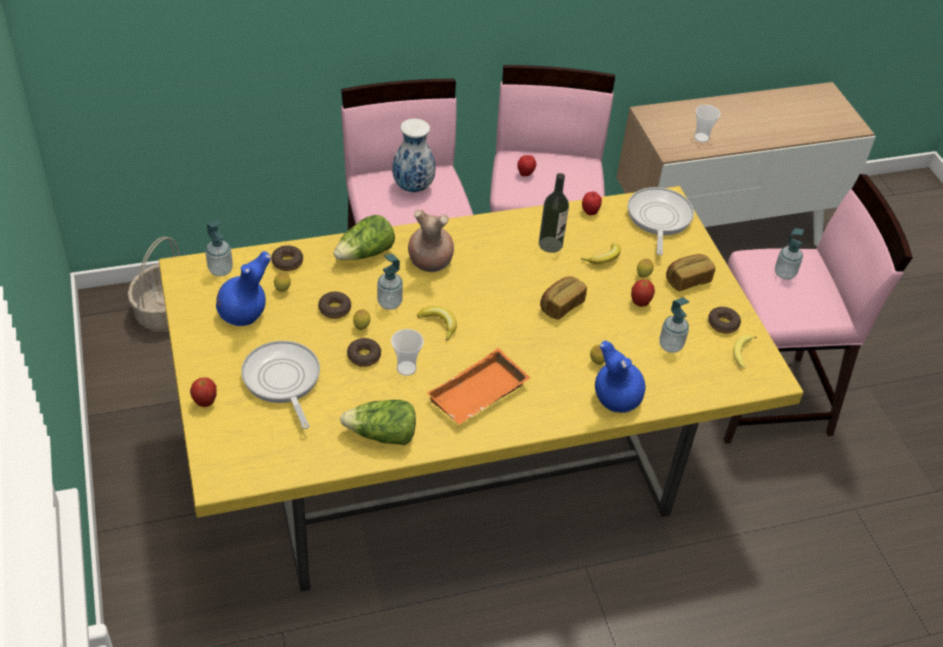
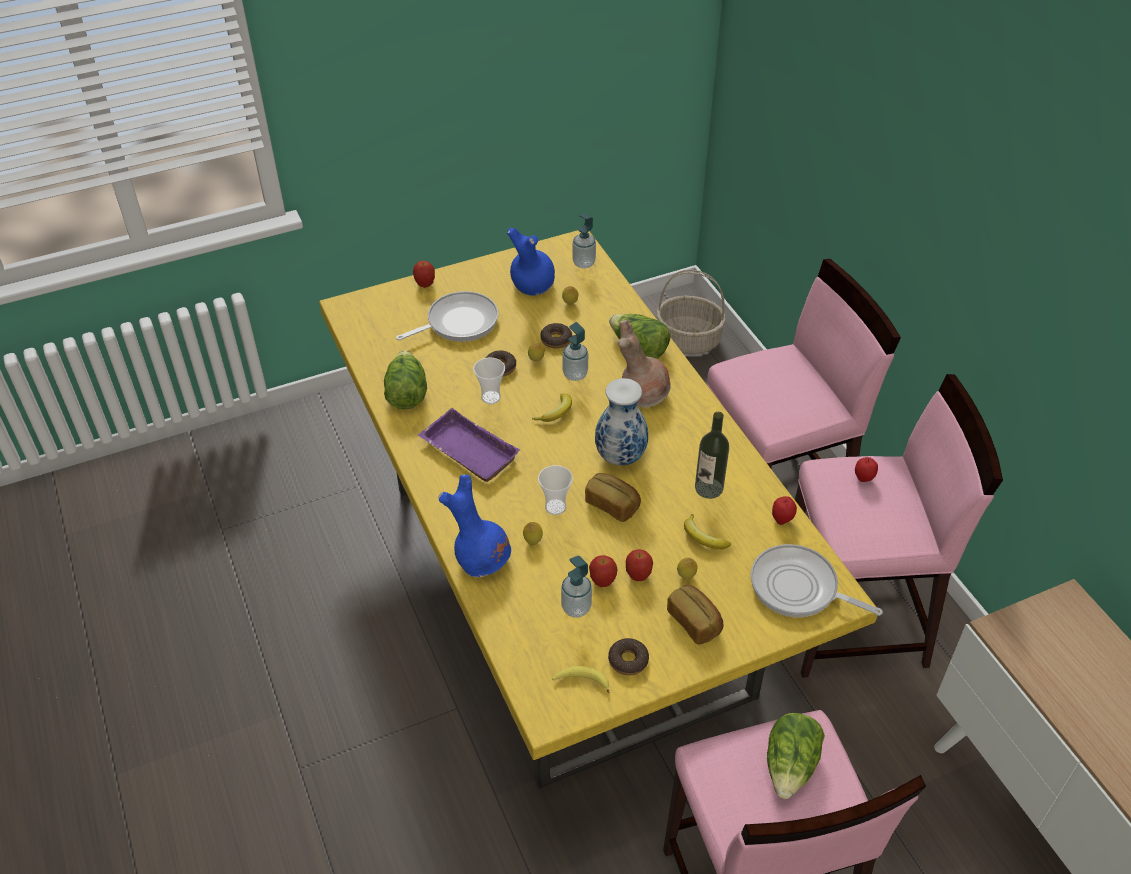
camera: 85 degrees right, 0 degrees up
(287, 262) = (608, 300): donut -> none
(412, 187) = (790, 387): vase -> vase (619, 456)
(479, 395) = (466, 452): orange tray -> purple tray
(644, 325) = (602, 581): none -> apple
(658, 219) = (798, 588): frying pan -> frying pan turned 150 degrees counterclockwise
(701, 137) = (1052, 666): cup -> cup (555, 507)
(784, 274) = (791, 766): soap dispenser -> lettuce

